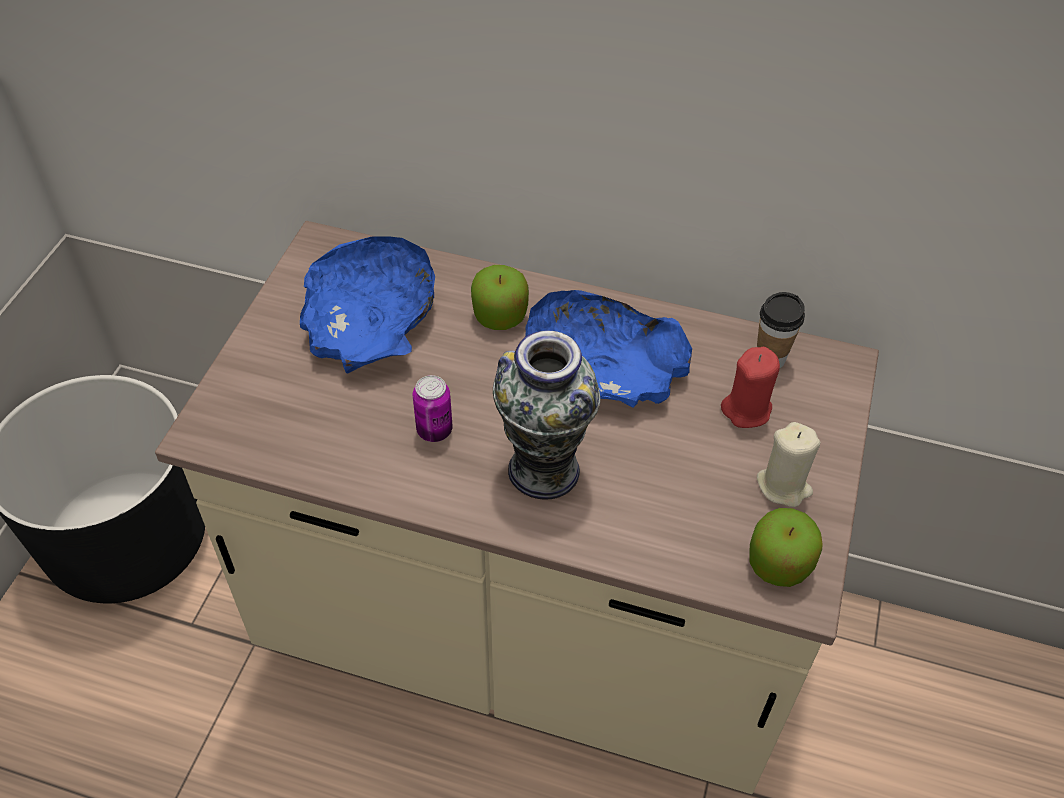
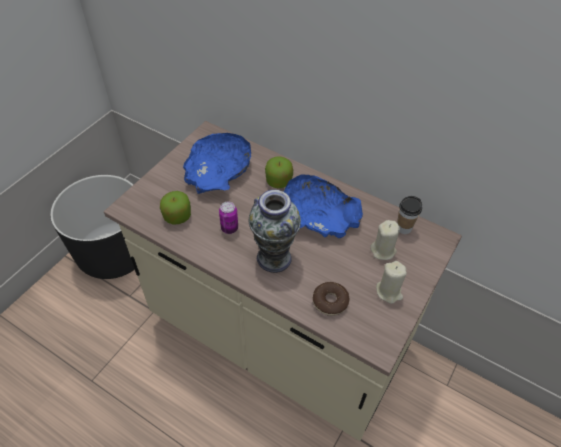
camera: 15 degrees right, 0 degrees up
(681, 530) = (330, 302): none -> donut
(746, 410) = (383, 250): red candle -> beige candle
(779, 564) = (373, 329): apple -> apple (177, 216)

